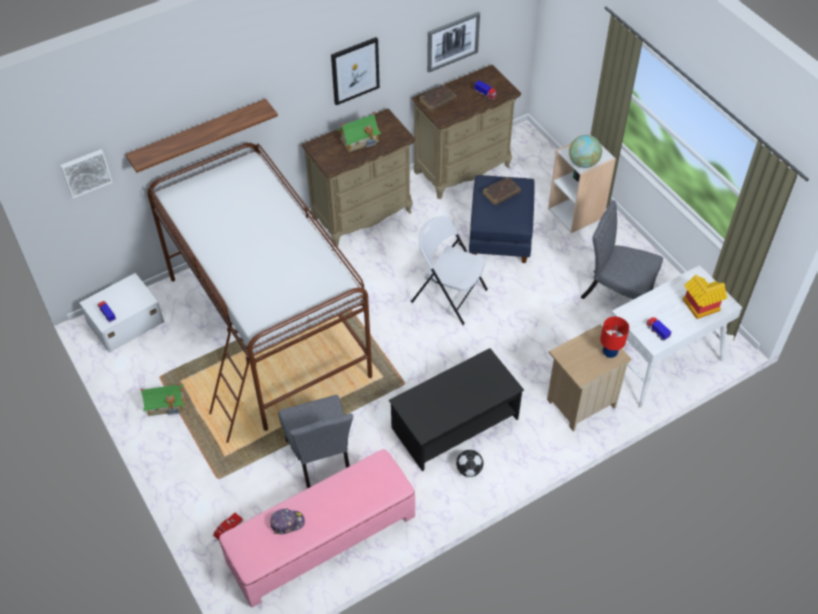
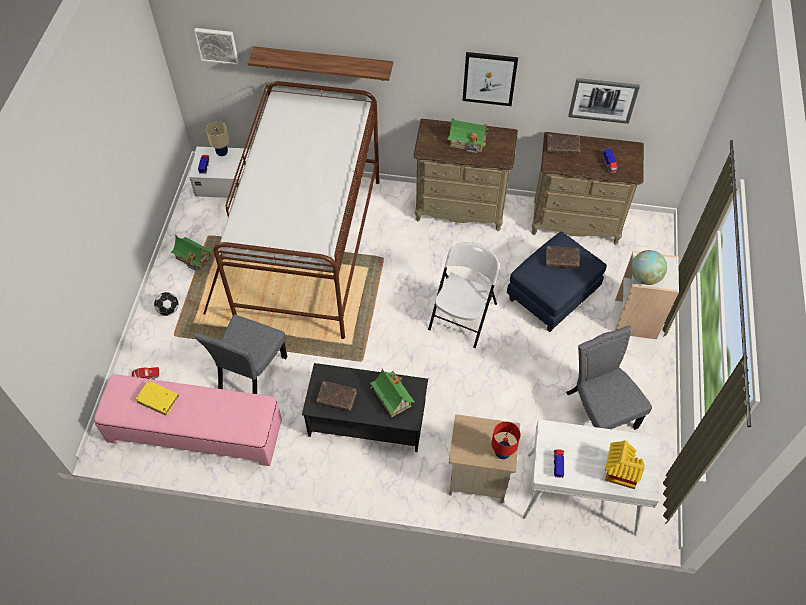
camera: 40 degrees right, 5 degrees up
(112, 292) = (222, 153): none -> beige table lamp
(287, 523) = (158, 400): cap -> yellow book
(436, 412) = (336, 398): none -> brown book
(449, 295) = (463, 316): white chair -> white chair turned 45 degrees clockwise
(468, 469) = (341, 462): football -> football (168, 309)
(478, 381) = (392, 397): none -> toy house

